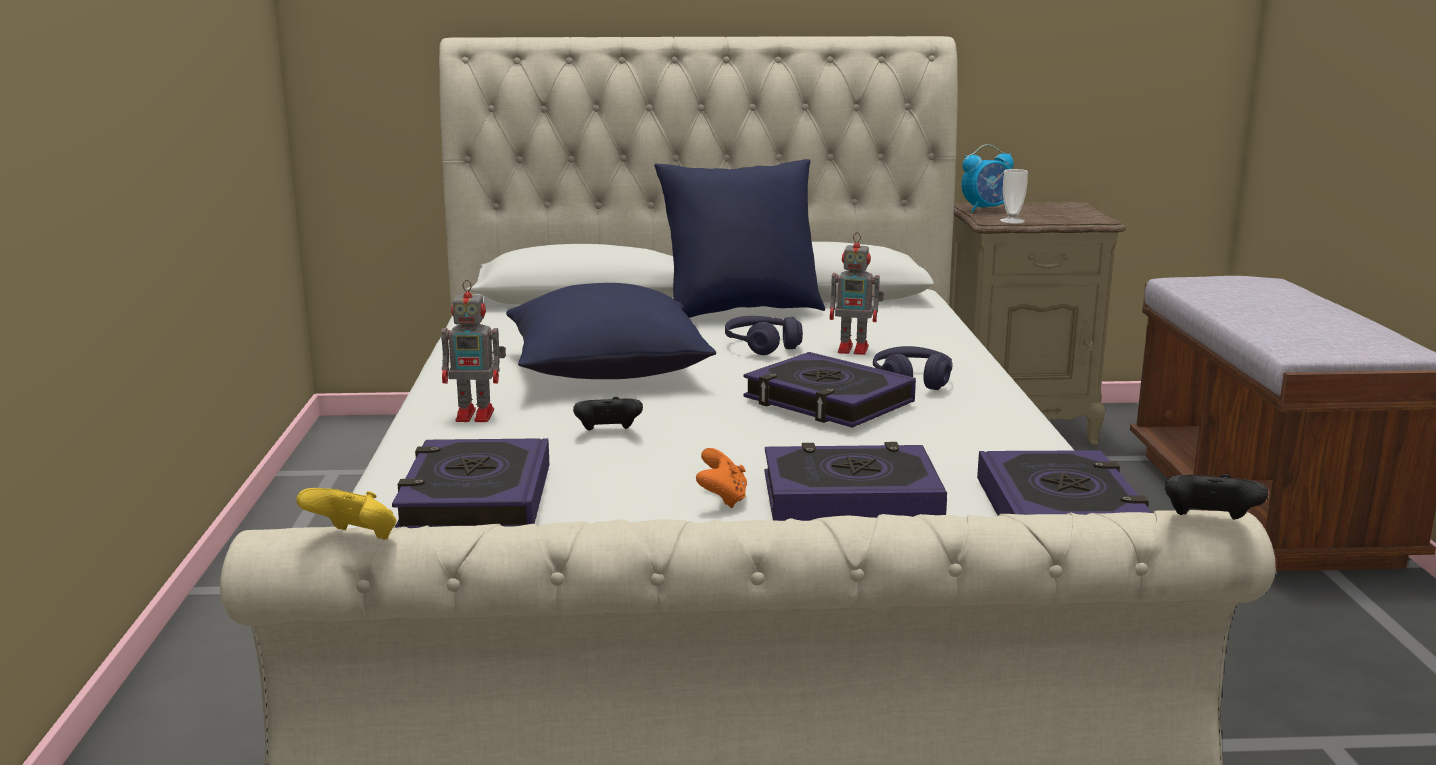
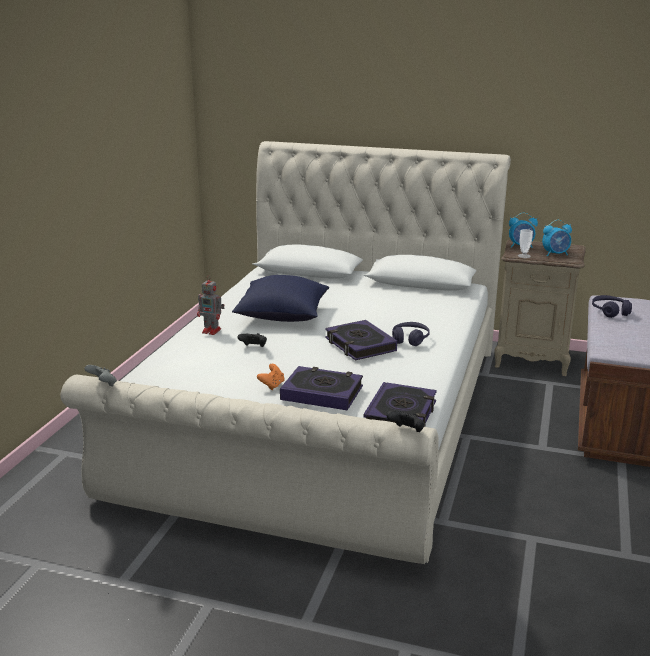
camera: 20 degrees right, 5 degrees up
(355, 539) = (103, 384): yellow game controller -> grey game controller
(475, 498) = (179, 370): book -> none
(740, 312) = (372, 289): blue pillow -> none
(762, 345) = (362, 310): purple headphones -> purple headphones (610, 311)
(855, 349) = (403, 318): toy robot -> none
(1060, 215) = (555, 254): none -> alarm clock

